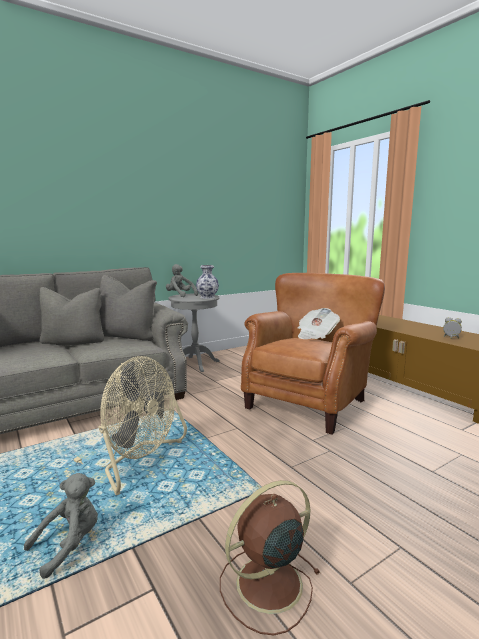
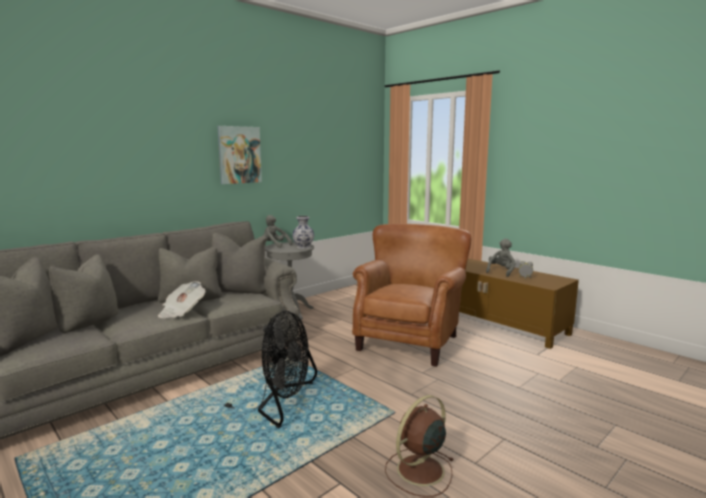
camera: 10 degrees left, 0 degrees up
(69, 545) = (260, 465): grey plush toy -> grey plush toy (501, 272)
(133, 463) = (278, 403): beige fan -> black fan
(144, 201) = (239, 155): none -> picture
(316, 335) = (414, 281): newspaper -> newspaper (182, 312)

